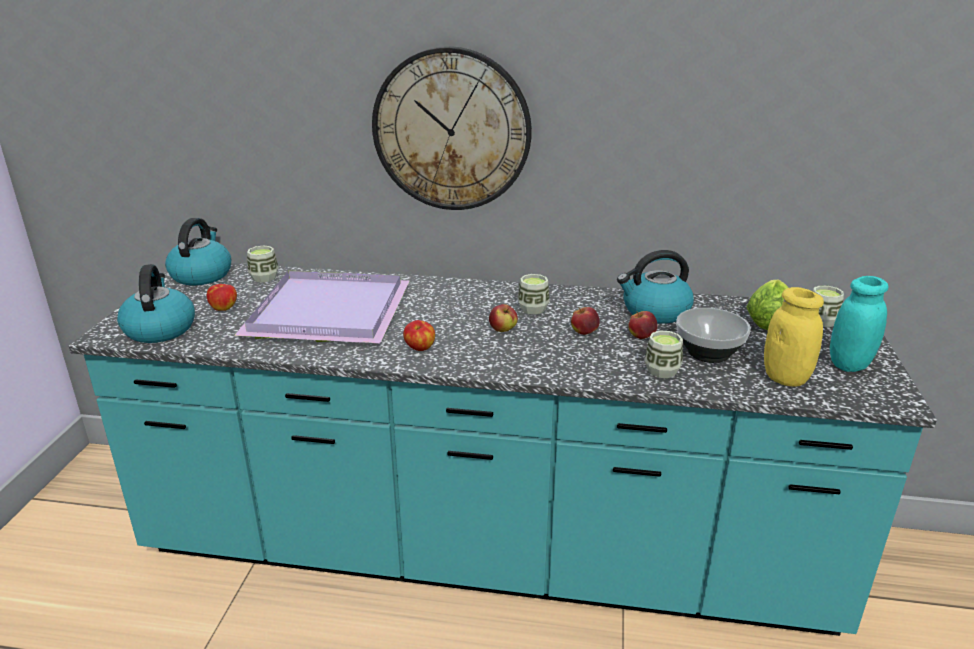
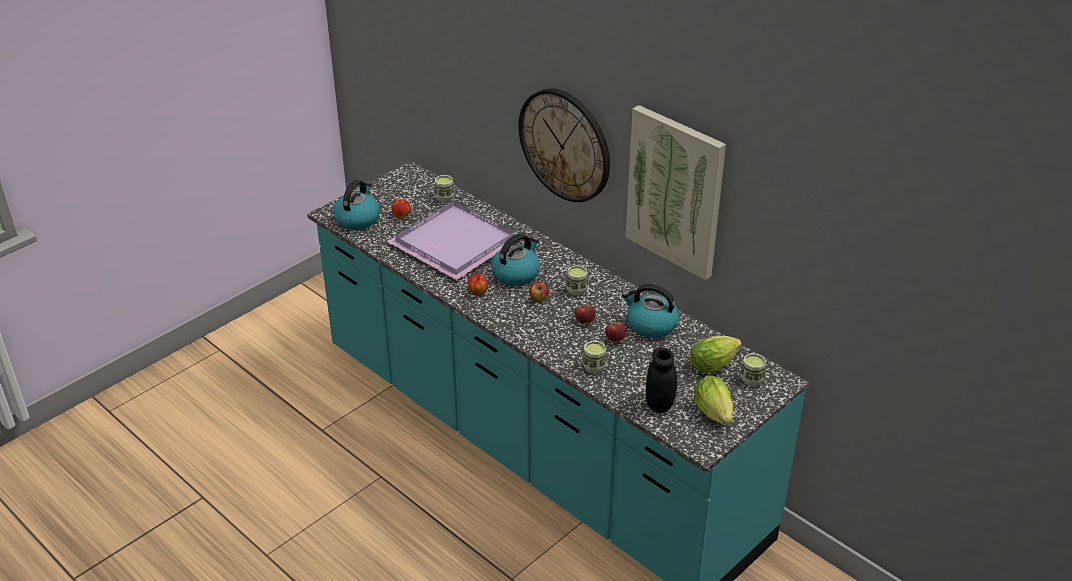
camera: 35 degrees right, 10 degrees up
(201, 274) = (411, 180): kettle -> kettle (516, 274)
(645, 126) = (675, 191): none -> picture
(707, 353) = (638, 368): bowl -> none
(785, 378) = (659, 404): yellow jar -> black jar
(849, 364) = (715, 415): turquoise jar -> lettuce

